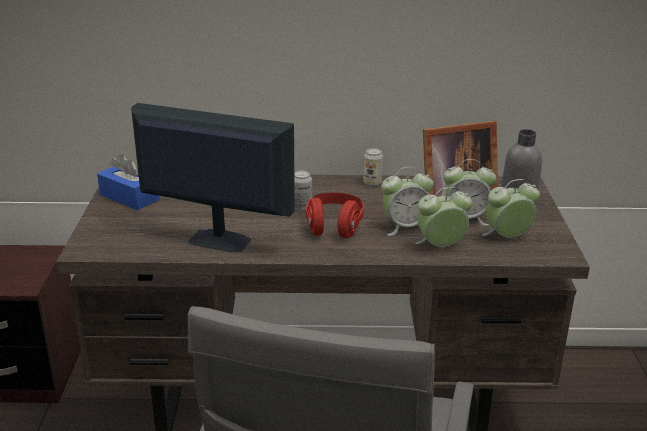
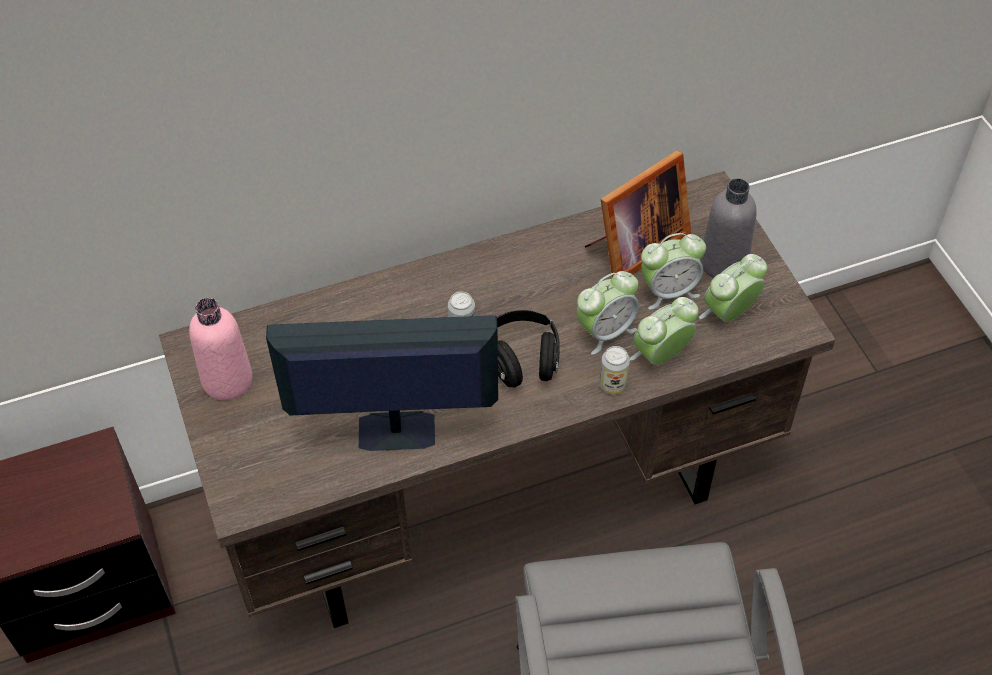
camera: 20 degrees left, 25 degrees up
(129, 197) = (227, 380): blue tissue box -> pink bottle
(334, 228) = (522, 360): red headphones -> black headphones
(372, 183) = (525, 249): can -> can (613, 385)

